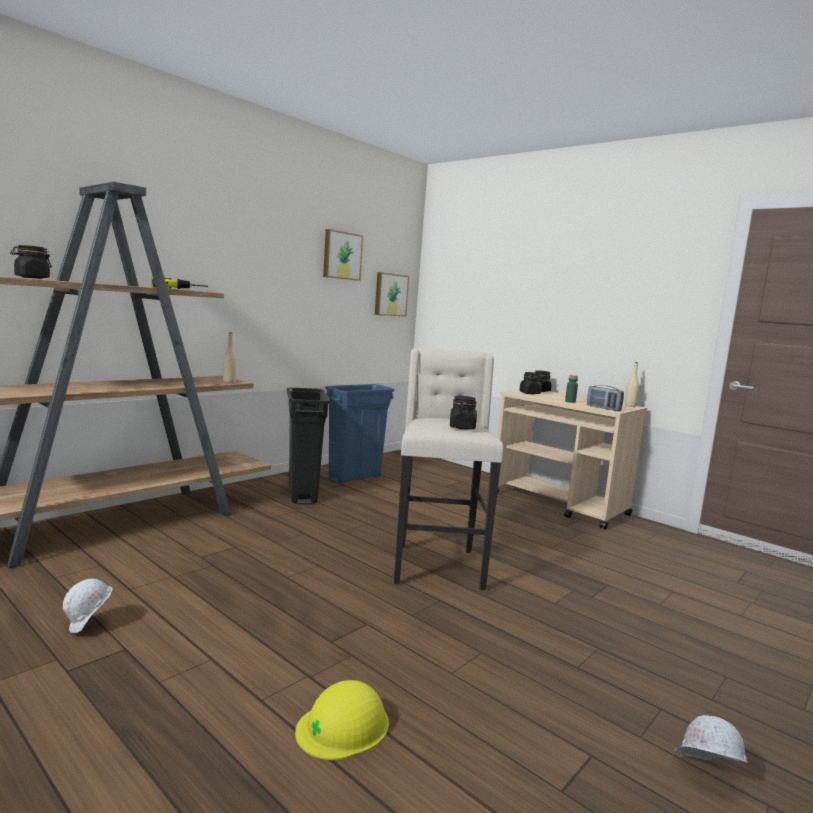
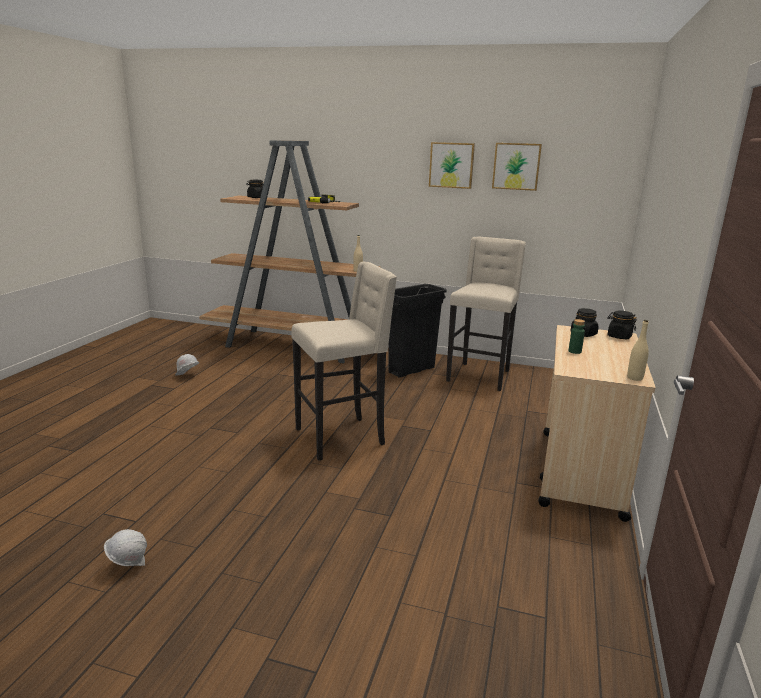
camera: 65 degrees right, 10 degrees up
(343, 726) = (136, 447): yellow hard hat -> none
(355, 477) = (480, 376): blue trash can -> beige stool
(390, 294) = (587, 204): picture -> picture (451, 165)
(462, 427) = (332, 330): black jar -> none
(603, 408) = (569, 366): radio -> none

